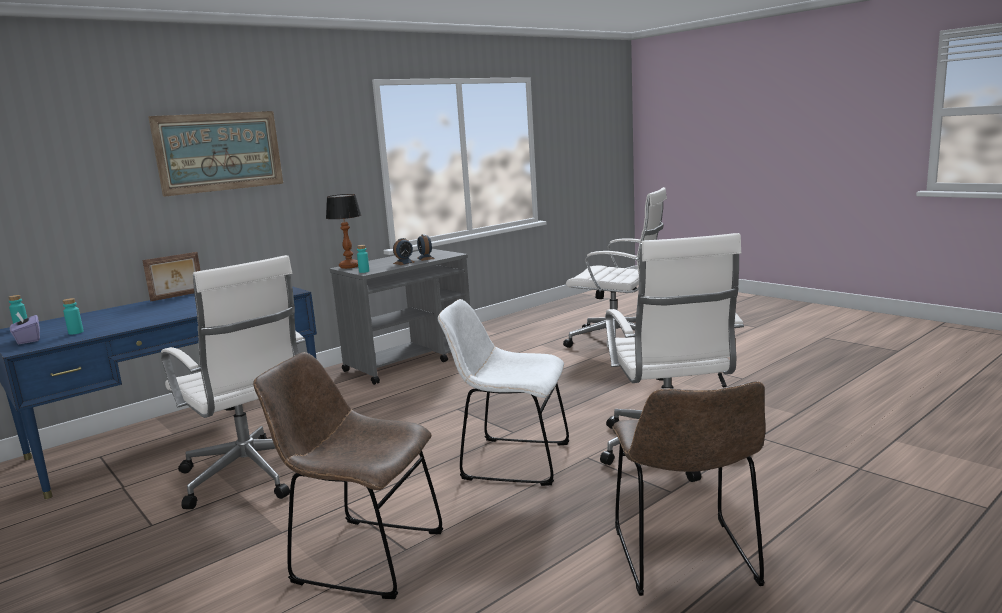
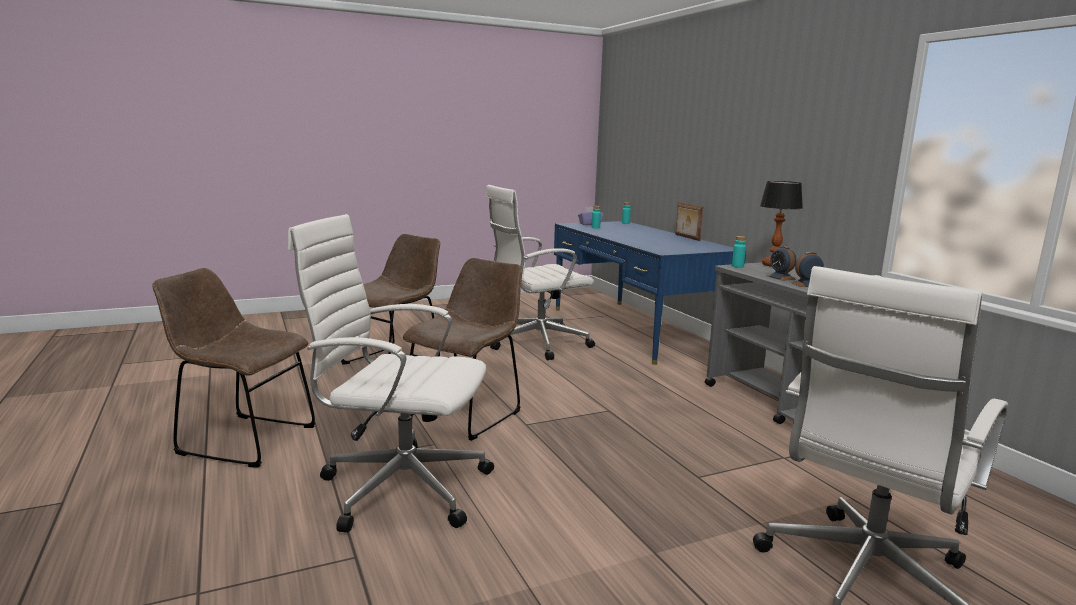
camera: 105 degrees right, 0 degrees up
(219, 152) = (748, 123): picture -> none
(510, 461) = (466, 413): white chair -> brown chair

